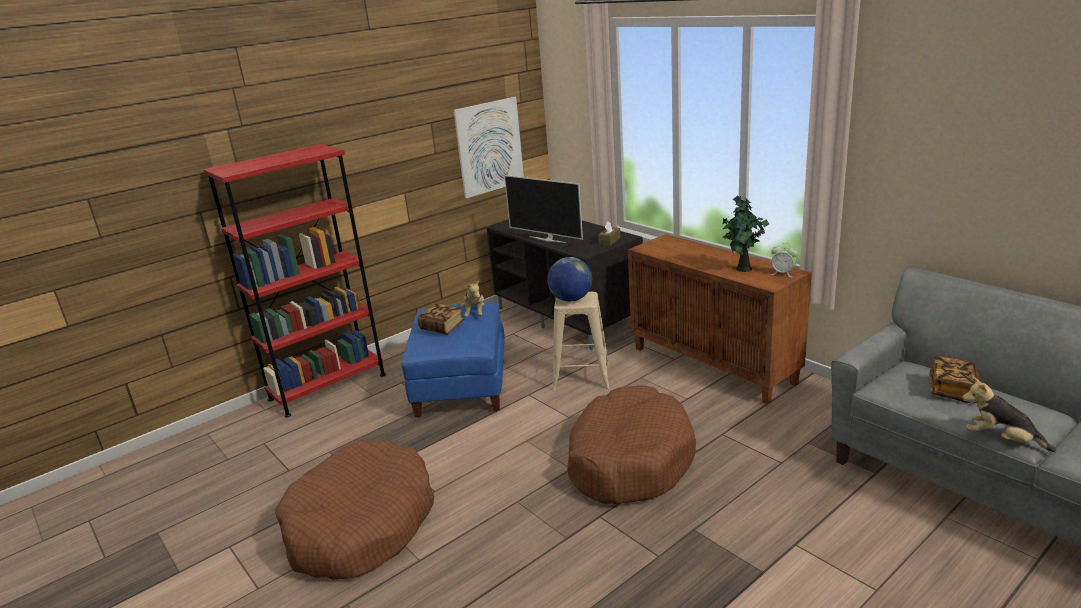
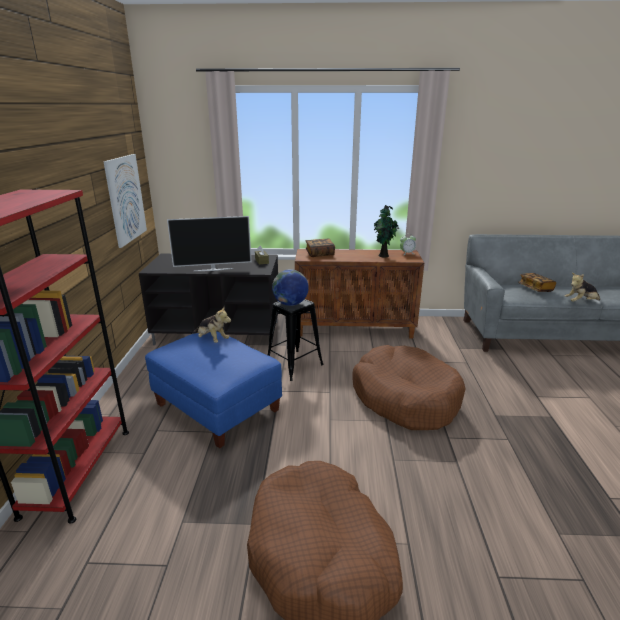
camera: 50 degrees left, 0 degrees up
(442, 327) = (208, 357): book -> book (320, 254)
(581, 377) = (294, 365): beige stool -> black stool

